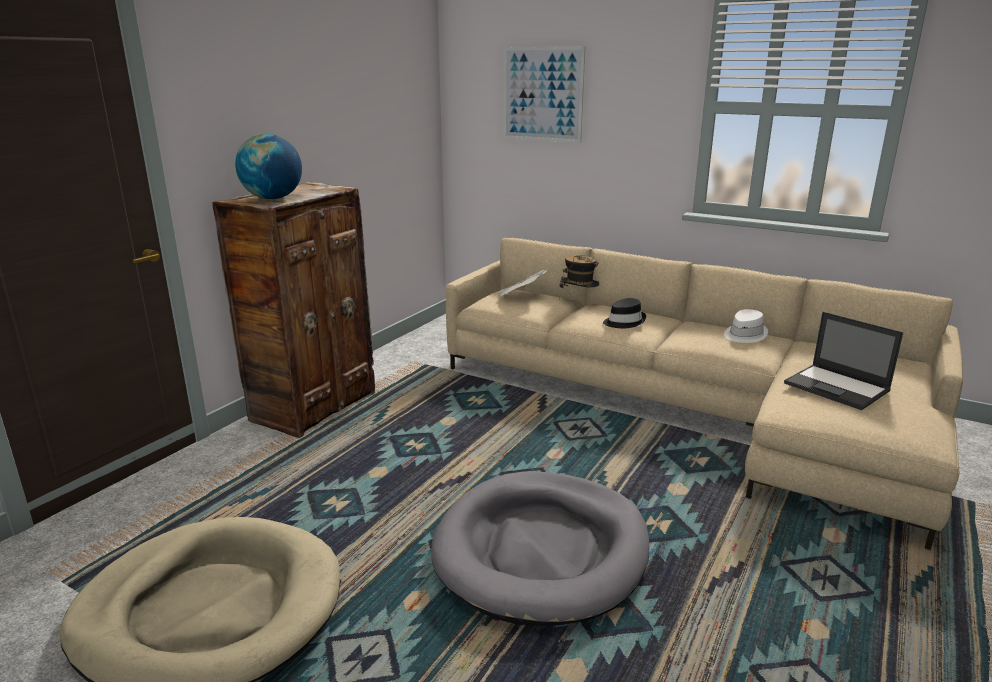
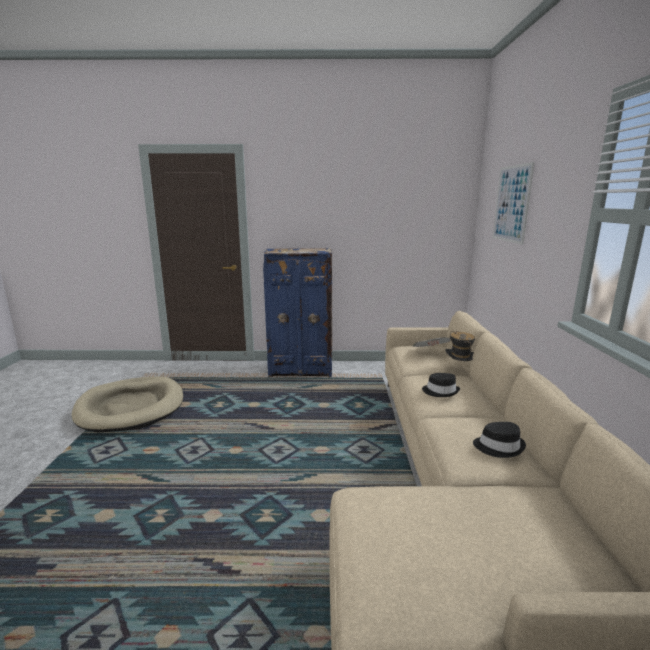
camera: 60 degrees right, 5 degrees down
(272, 198) = (282, 250): globe -> none
(314, 406) = (301, 369): brown cabinet -> blue cabinet
(542, 550) = (210, 475): grey dog bed -> none
(744, 335) = (498, 446): white hat -> black hat
(837, 387) = (435, 521): laptop -> none

